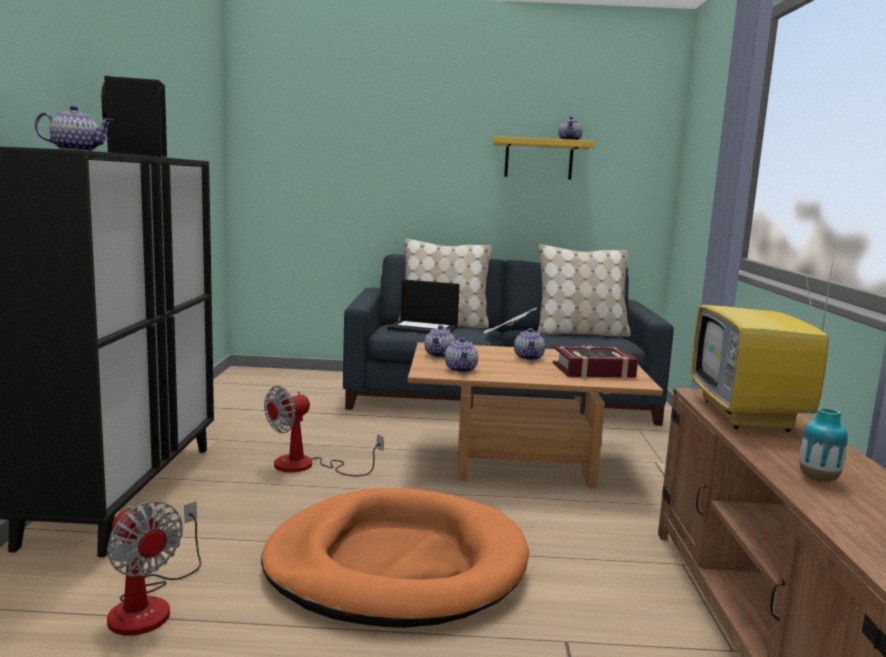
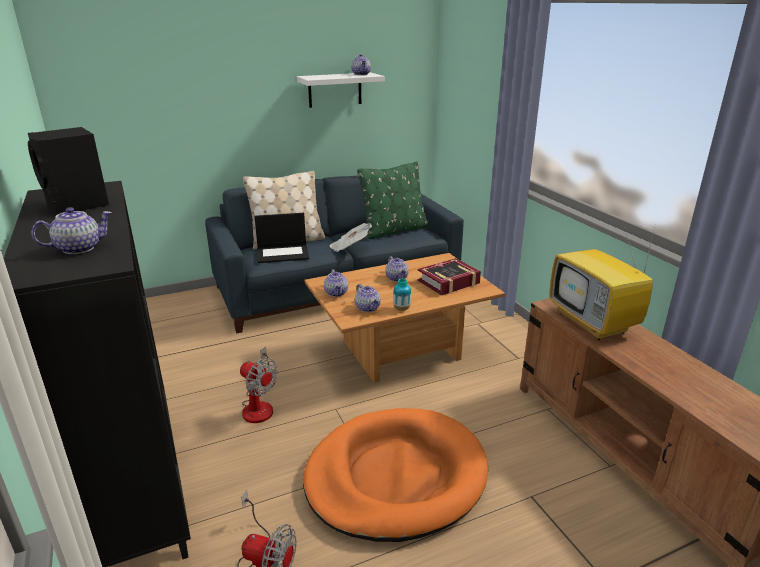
camera: 25 degrees left, 15 degrees up
(307, 466) = (259, 405): fan -> fan turned 75 degrees counterclockwise
(538, 159) = (335, 90): yellow shelf -> white shelf
(580, 333) = (394, 230): beige pillow -> green pillow
(818, 479) = (672, 378): vase -> vase (401, 309)

